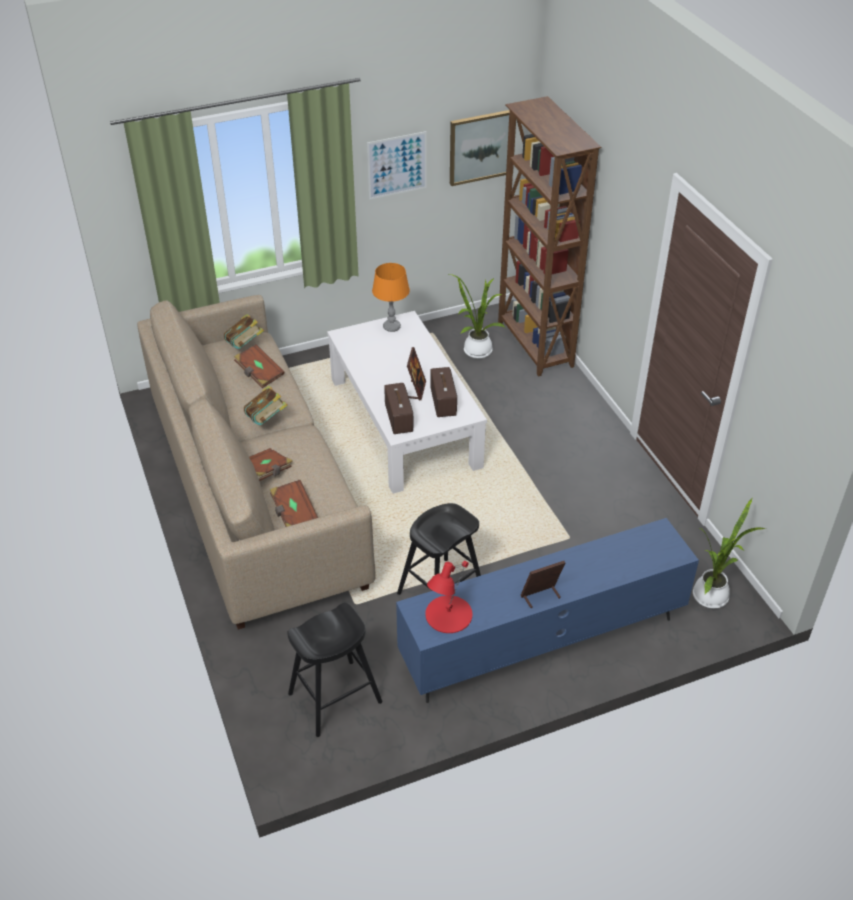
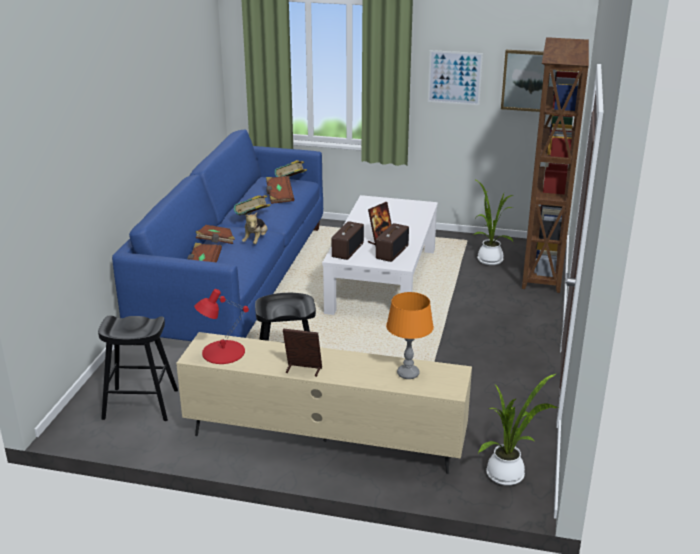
camera: 35 degrees right, 15 degrees down
(255, 490) = (235, 280): beige sofa -> blue sofa
(307, 450) = (256, 240): none -> plush toy
(391, 327) = (408, 205): orange table lamp -> orange table lamp (408, 373)
(542, 641) = (325, 440): blue tv stand -> beige tv stand

